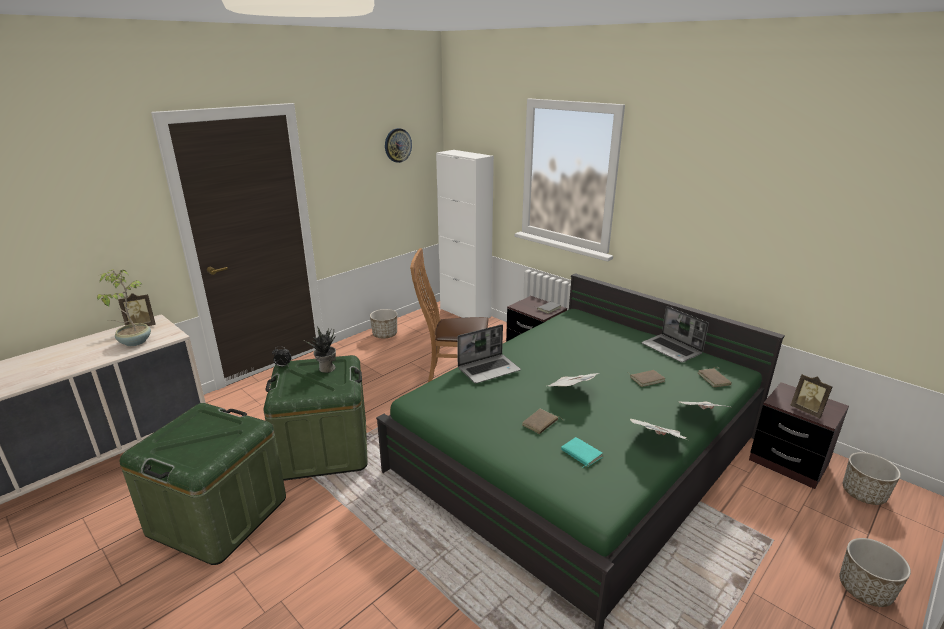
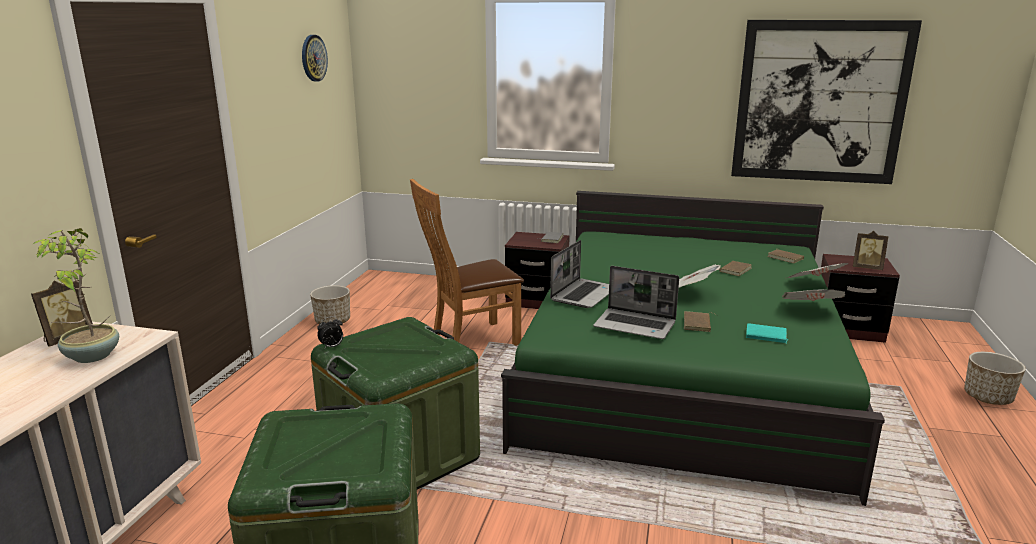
camera: 30 degrees left, 5 degrees down
(326, 369) = (394, 336): potted plant -> none
(465, 313) = (410, 279): white cabinet -> none
(672, 349) = (721, 244): laptop -> laptop (636, 325)
(804, 232) = (819, 102): none -> picture
(863, 494) = (917, 336): planter -> none

